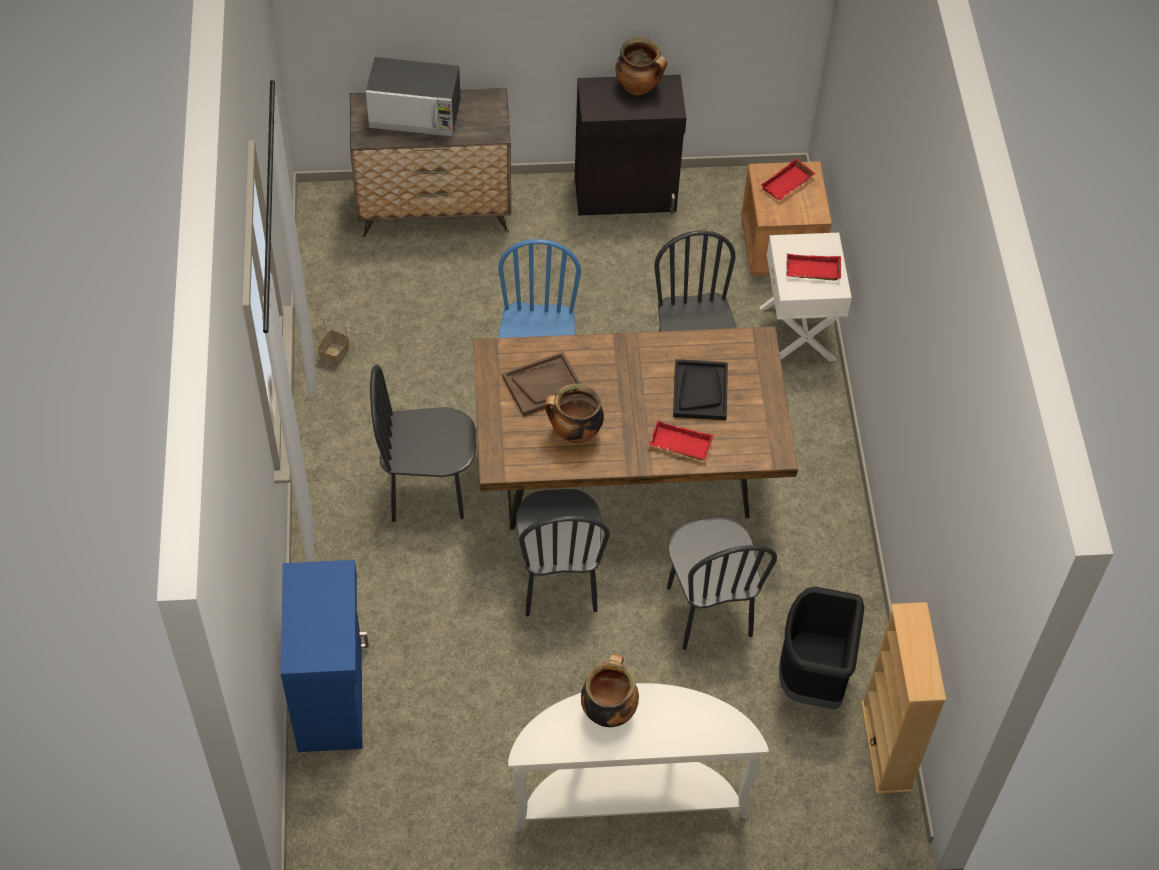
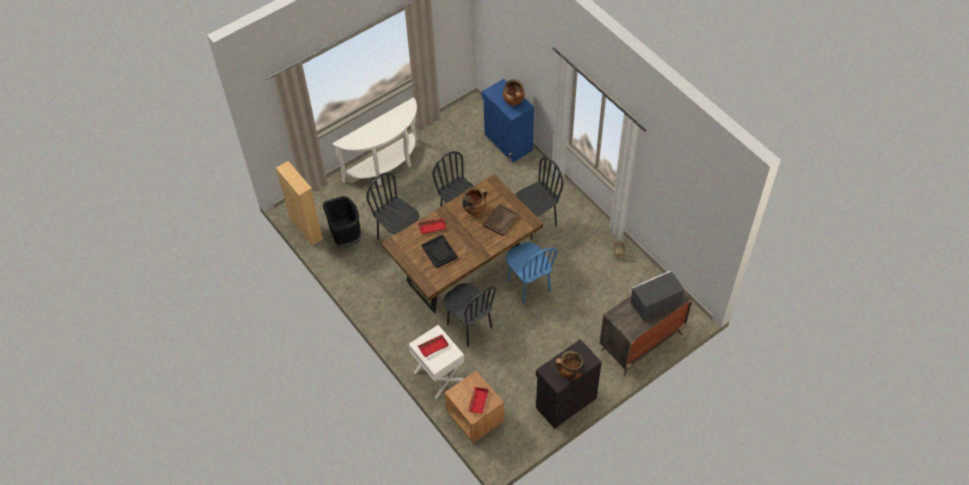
camera: 150 degrees right, 0 degrees up
(608, 710) = (393, 127): cooking pot -> cooking pot (514, 102)

